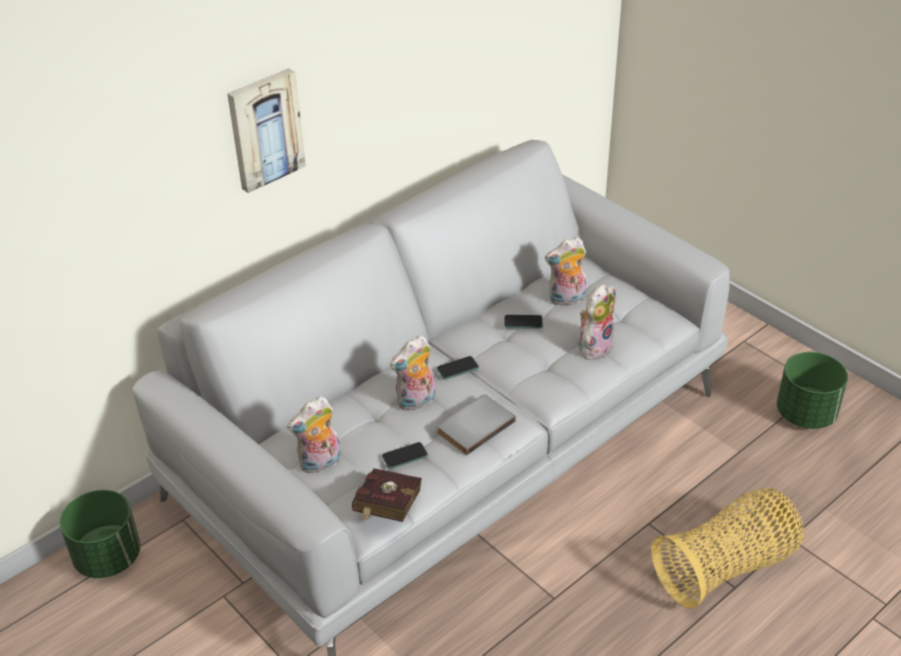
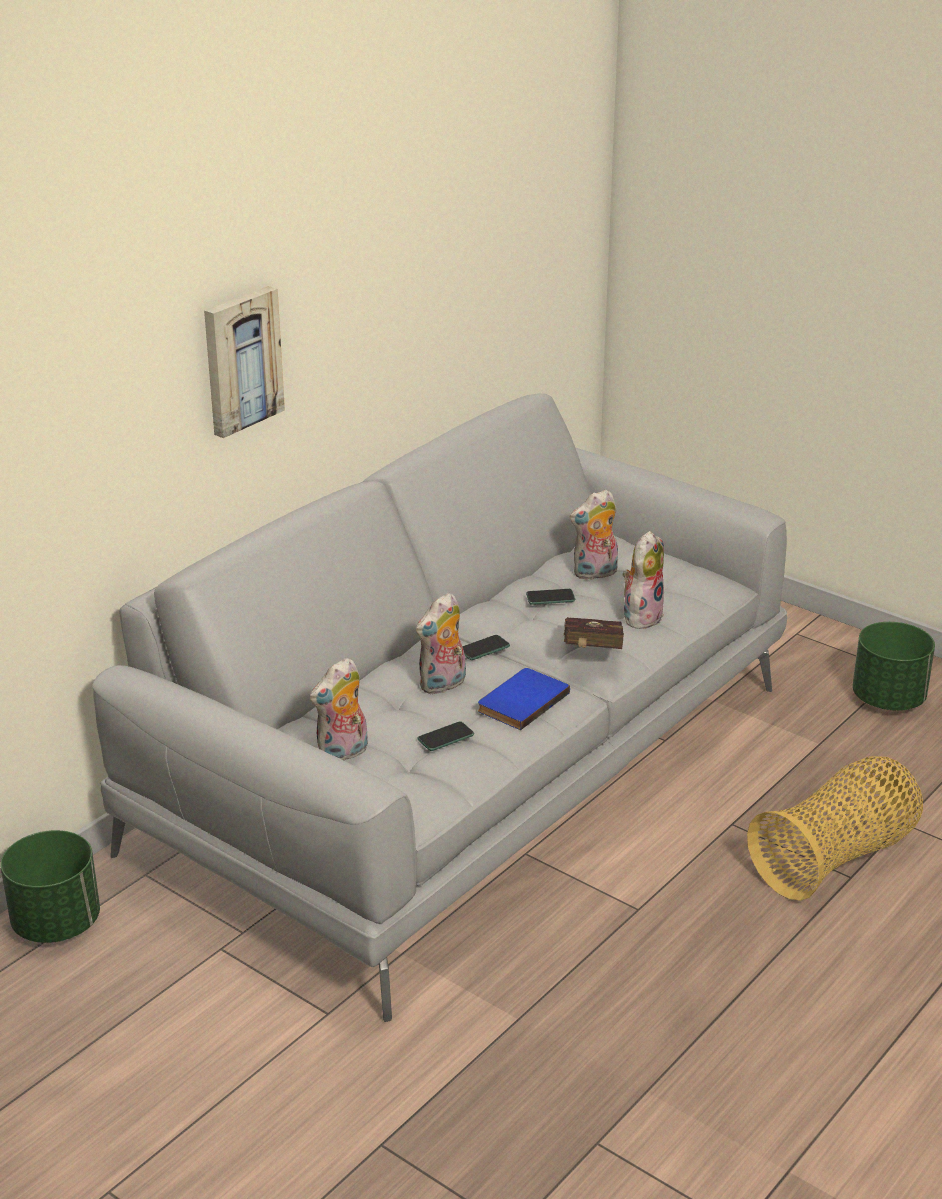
camera: 10 degrees left, 10 degrees down
(386, 511) = (439, 792): red book -> red book (591, 655)
(474, 425) = (520, 701): grey book -> blue book

